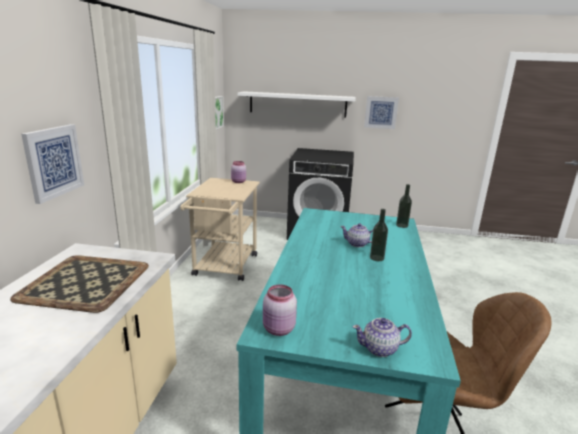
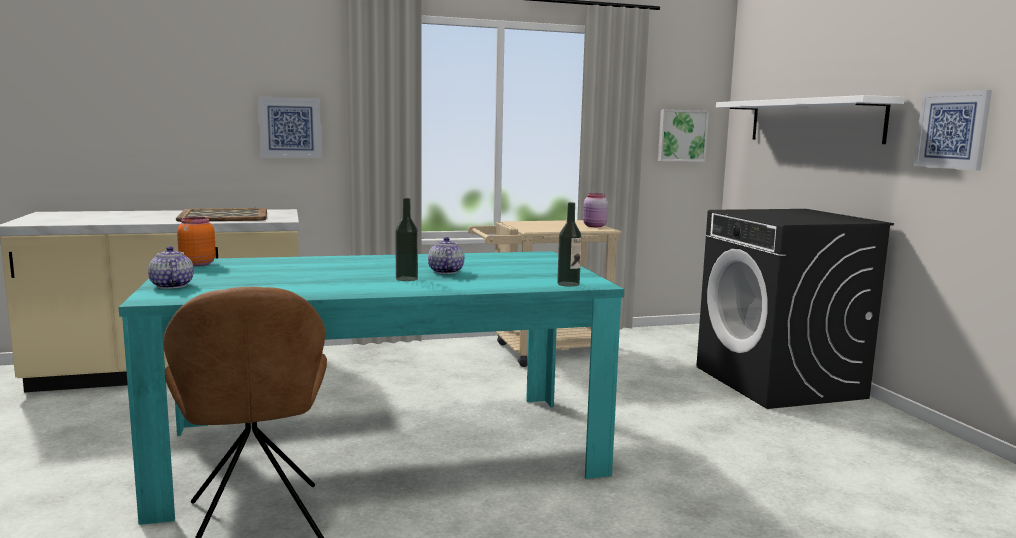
camera: 65 degrees right, 10 degrees down
(278, 329) = (196, 264): pink jar -> orange jar

